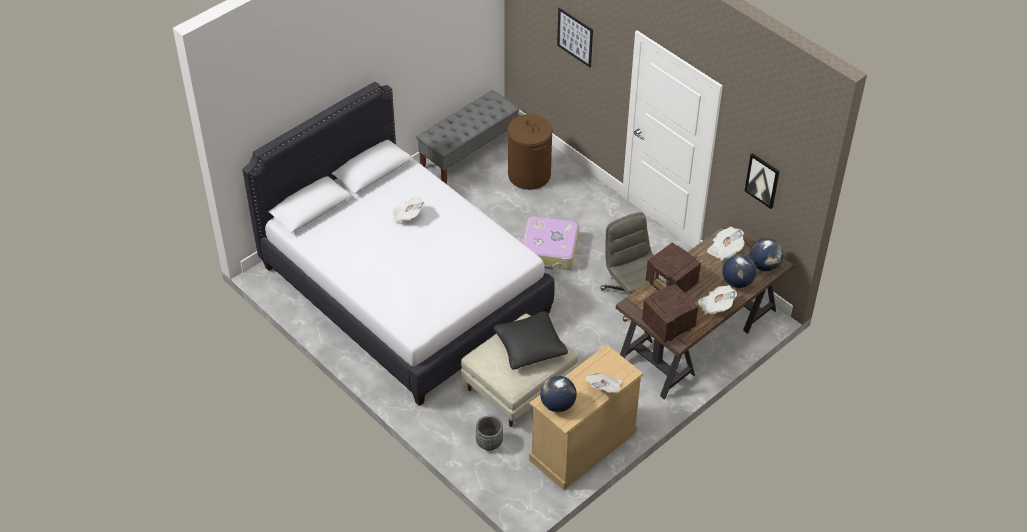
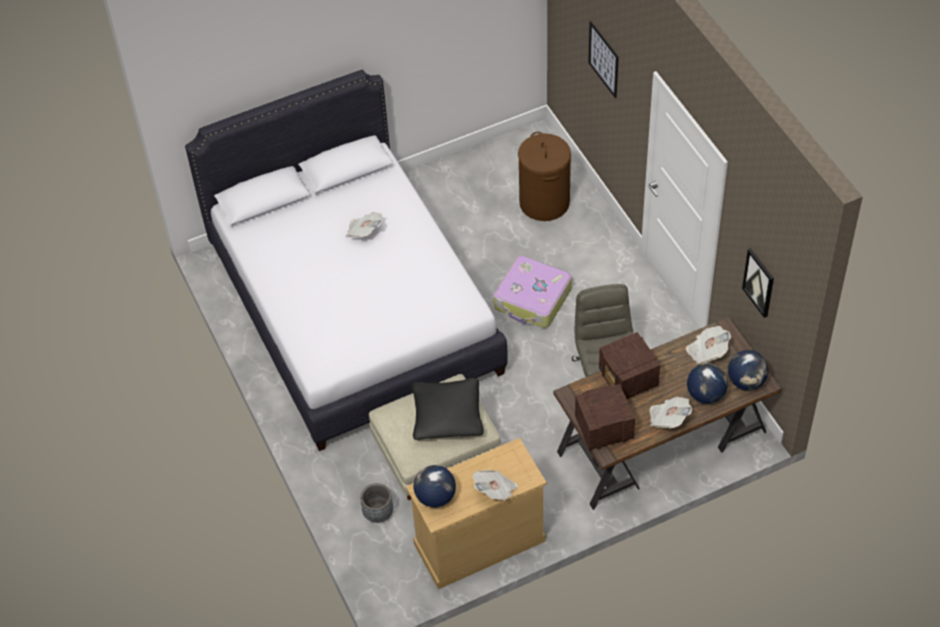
camera: 20 degrees right, 5 degrees up
(469, 153) = (486, 162): grey bench -> none

